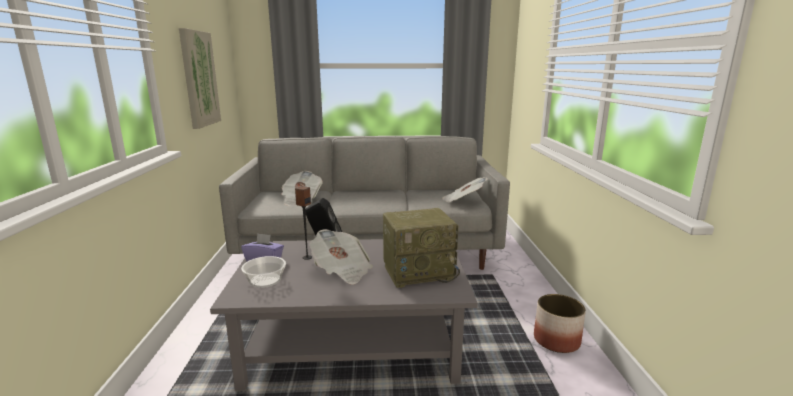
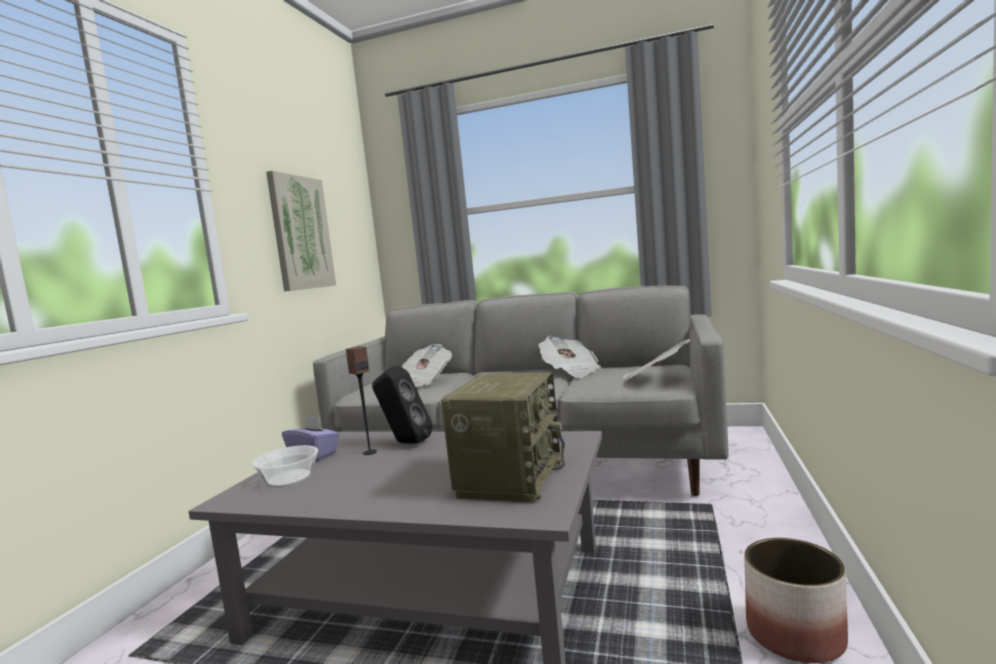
camera: 20 degrees right, 10 degrees down
(342, 271) = (398, 471): newspaper -> newspaper (570, 372)
(419, 272) = (509, 477): radio -> radio turned 75 degrees counterclockwise

